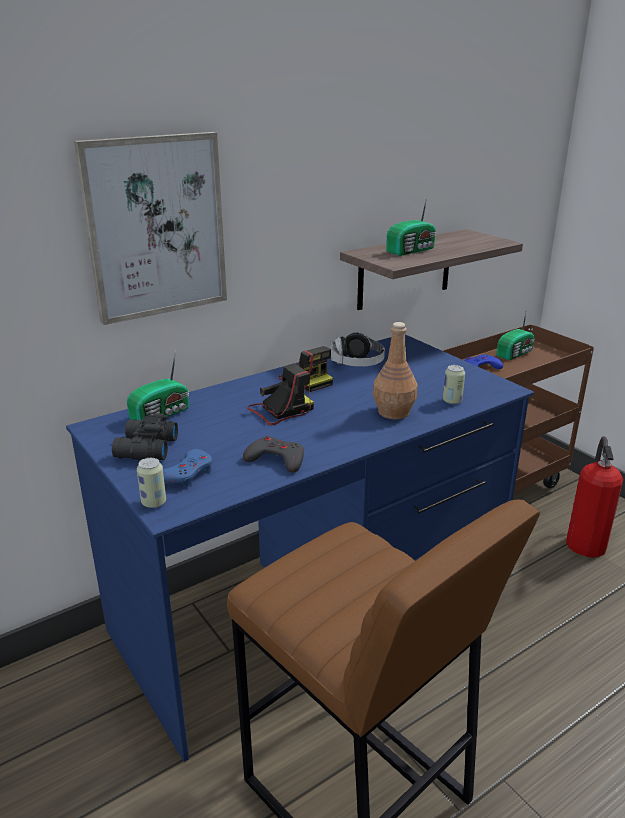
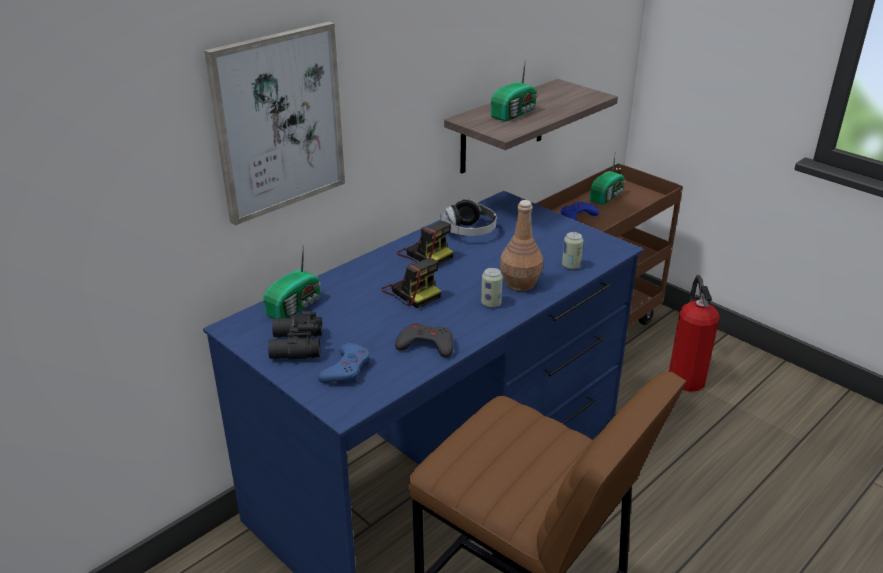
camera: 10 degrees left, 5 degrees up
(154, 502) = (328, 402): can -> can (491, 303)
(280, 411) = (411, 292): camera -> camera turned 90 degrees clockwise

